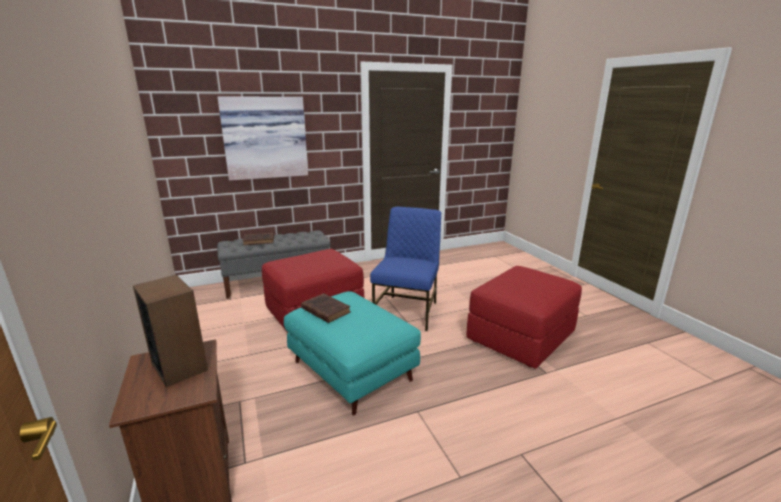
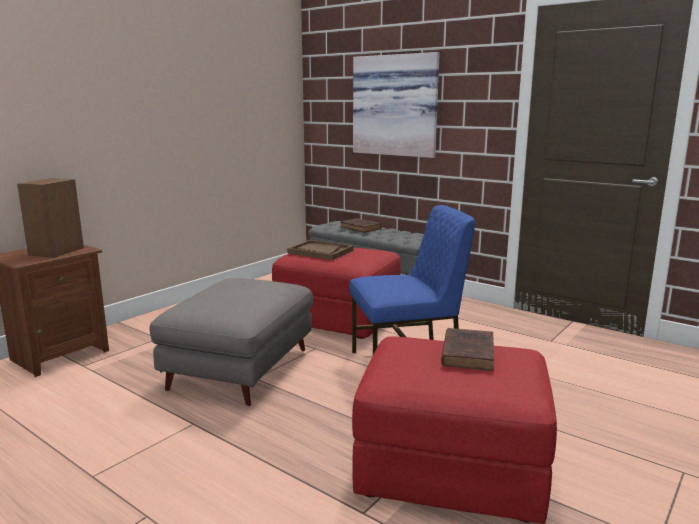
camera: 60 degrees right, 5 degrees down
(300, 266) = (320, 252): none -> brown tray
(325, 310) = (235, 283): brown book -> brown book (468, 352)
(352, 371) = (241, 369): turquoise ottoman -> grey ottoman

